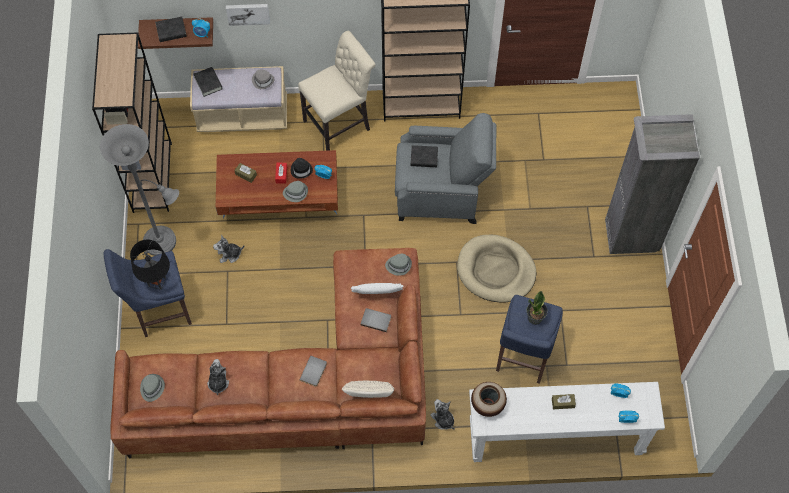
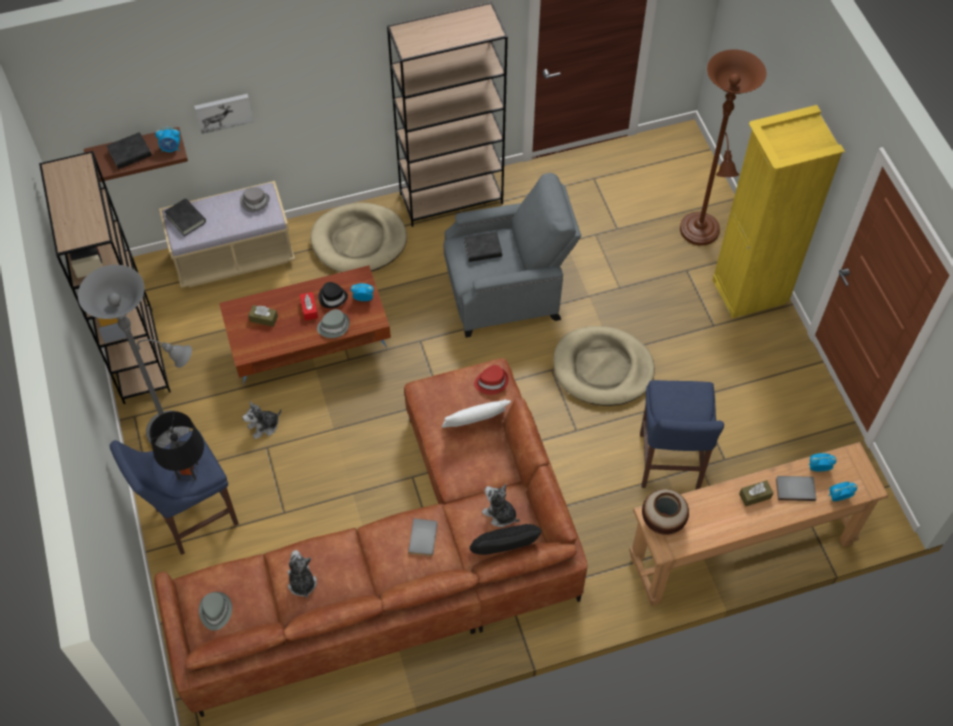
camera: 15 degrees left, 5 degrees down
(340, 124) = (359, 241): beige stool -> beige dog bed
(368, 397) = (504, 552): beige pillow -> black pillow
(376, 319) = (484, 454): grey book -> grey book (795, 488)
(398, 265) = (491, 381): grey hat -> red hat
(443, 419) = (595, 563): plush toy -> plush toy (500, 514)
(535, 318) = (685, 402): potted plant -> none
(556, 437) = (741, 549): white console table -> brown console table
(608, 179) = (700, 234): none -> brown floor lamp
(631, 236) = (749, 292): grey cabinet -> yellow cabinet

